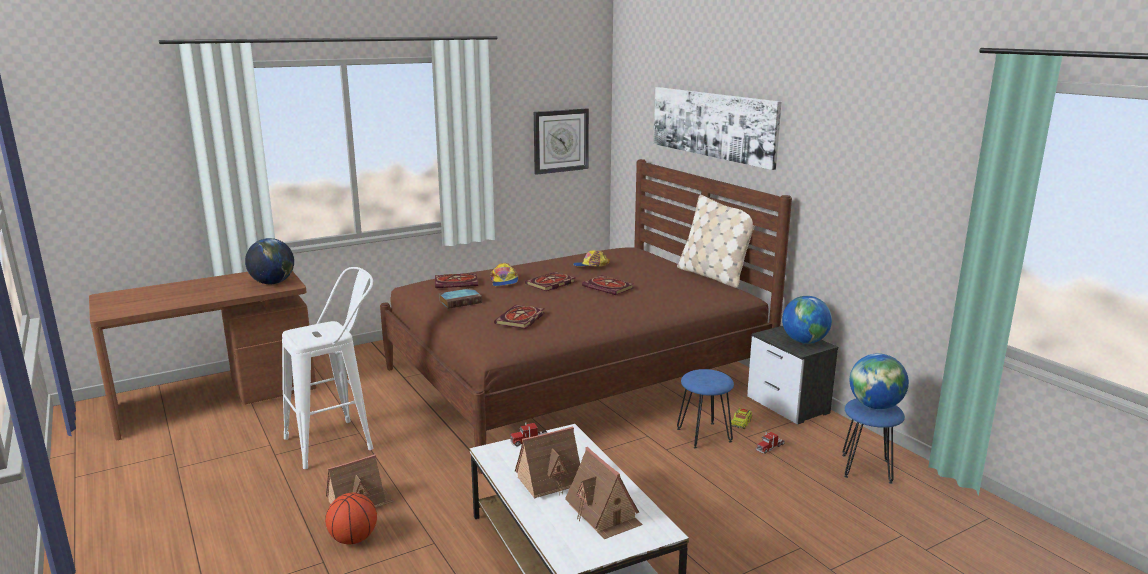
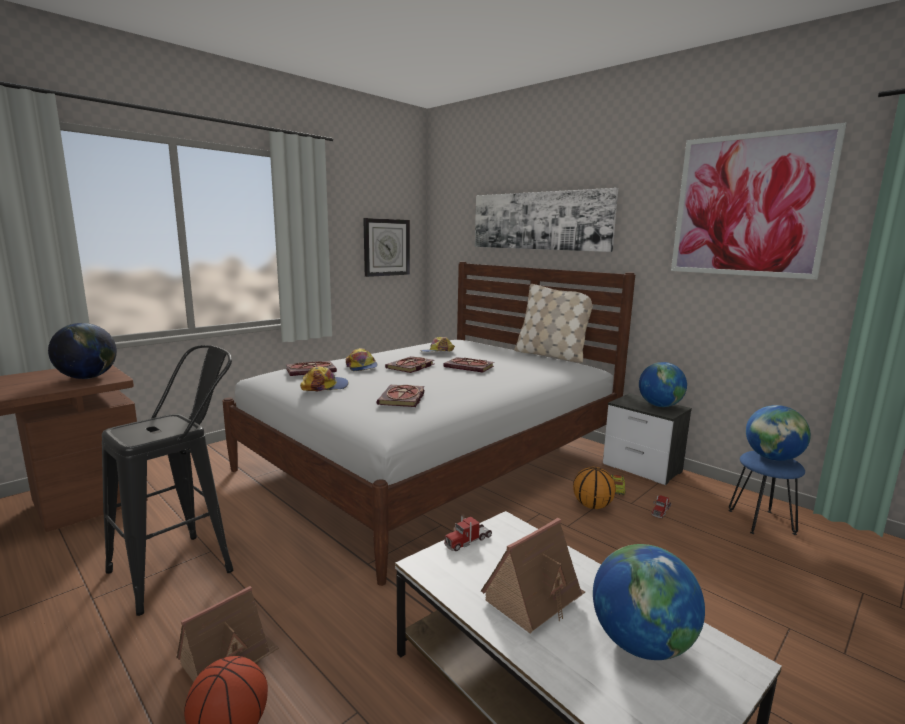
camera: 15 degrees left, 5 degrees down
(338, 441) = (184, 566): white stool -> black stool
(461, 301) = (325, 386): book -> cap
(575, 377) = (434, 460): brown bed -> white bed
(604, 513) = (641, 643): toy house -> globe
(704, 435) = (592, 506): blue stool -> basketball
(889, 140) = (748, 206): none -> picture

